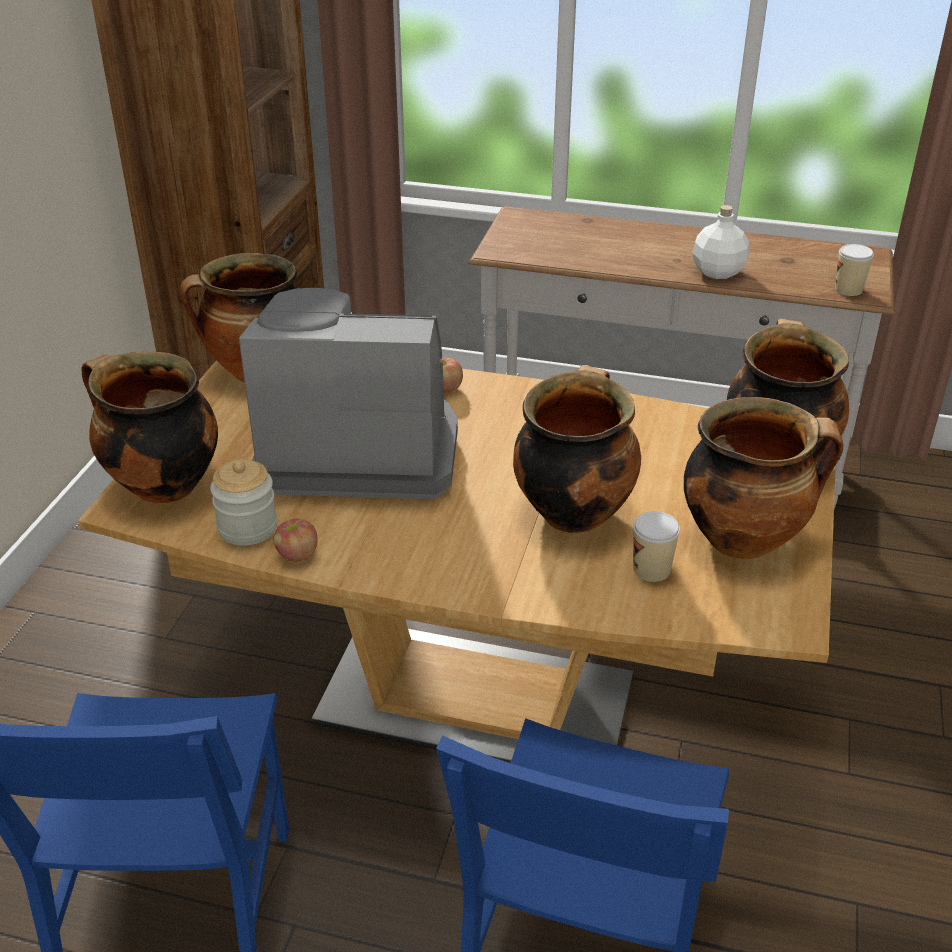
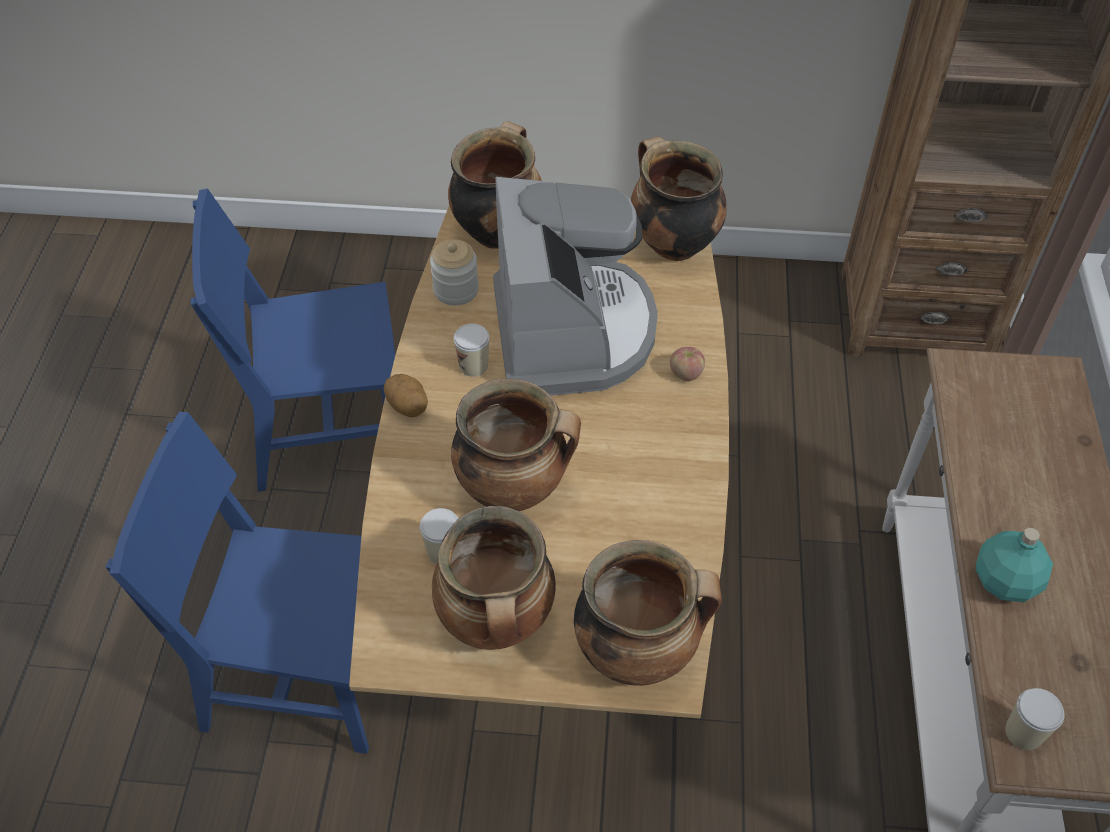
camera: 80 degrees right, 15 degrees up
(297, 555) = (428, 324): apple -> none
(382, 524) = (473, 365): none -> cup
(430, 582) = (408, 406): none -> potato
(718, 272) = (1005, 582): white bottle -> turquoise bottle

